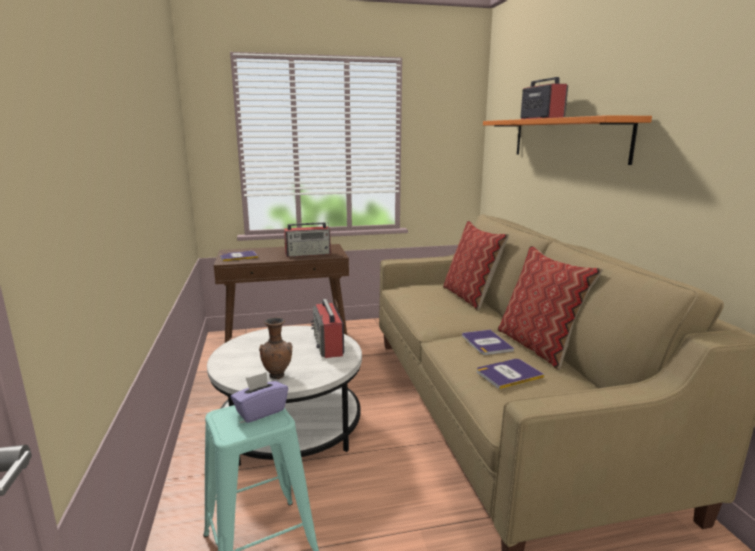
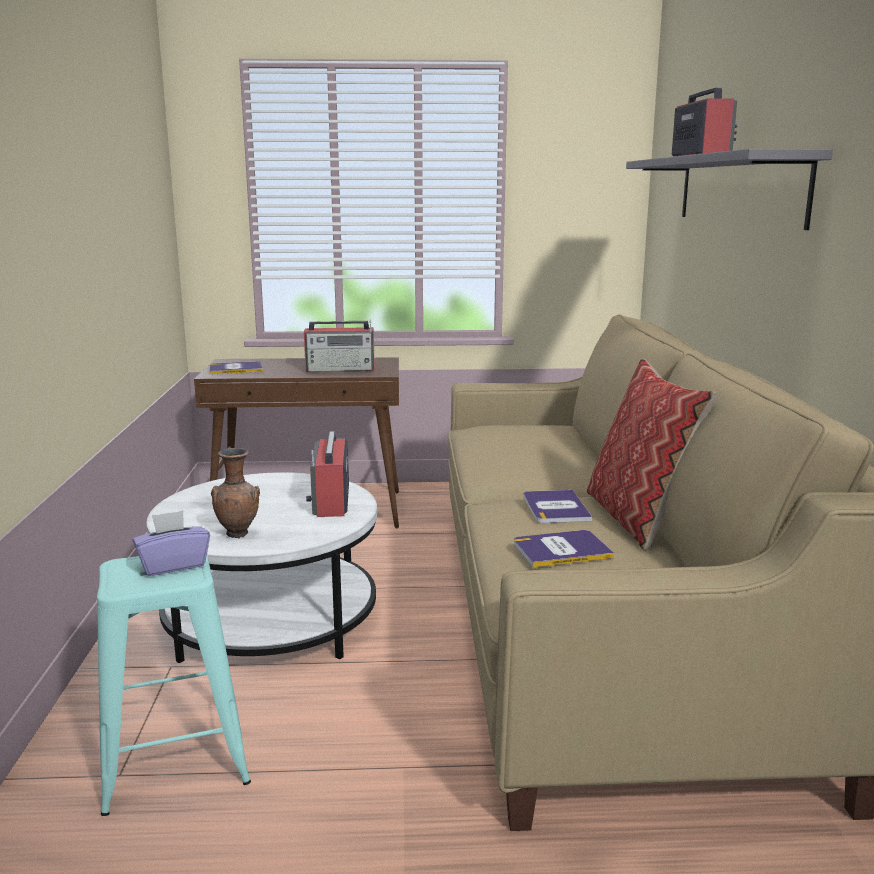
camera: 10 degrees right, 0 degrees up
(470, 297) = (577, 445): pillow -> none
(566, 139) = (738, 189): orange shelf -> grey shelf

